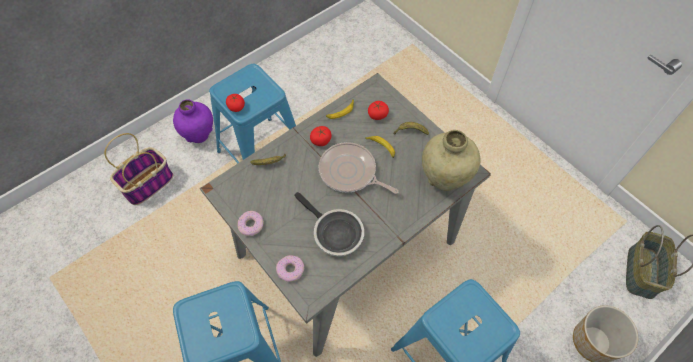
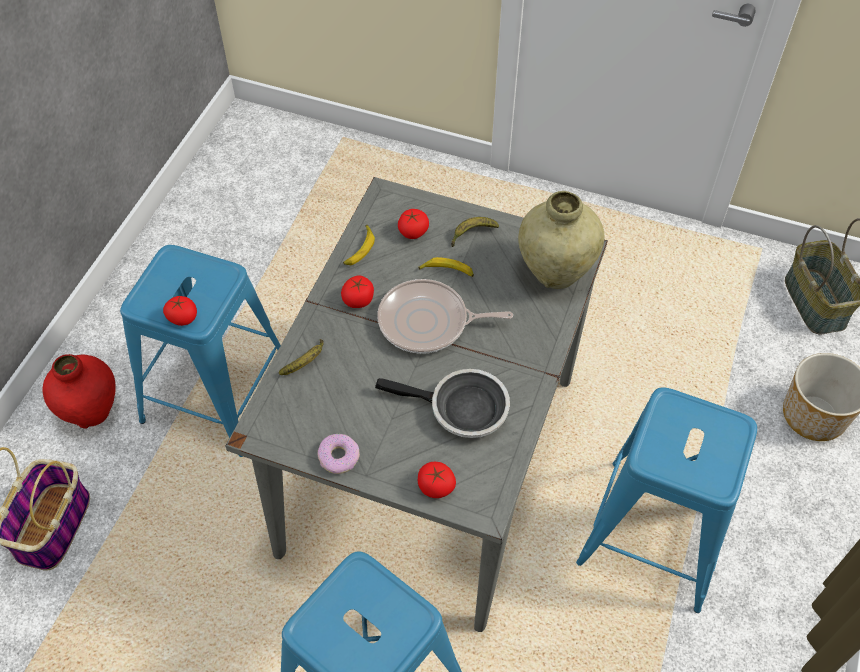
camera: 30 degrees left, 5 degrees down
(199, 134) = (91, 411): purple vase -> red vase
(290, 270) = (436, 486): donut -> tomato

